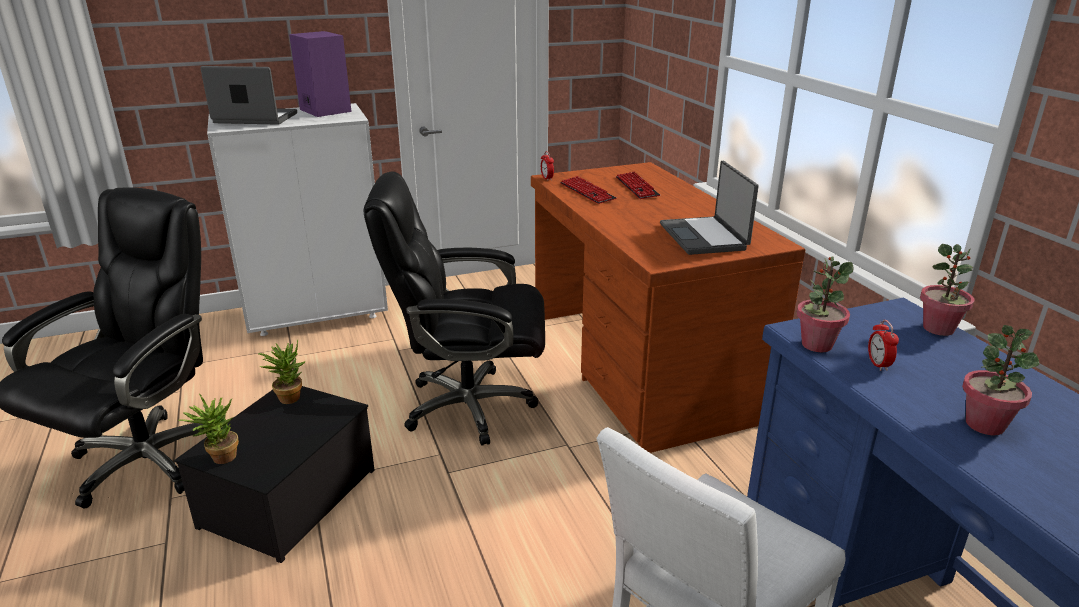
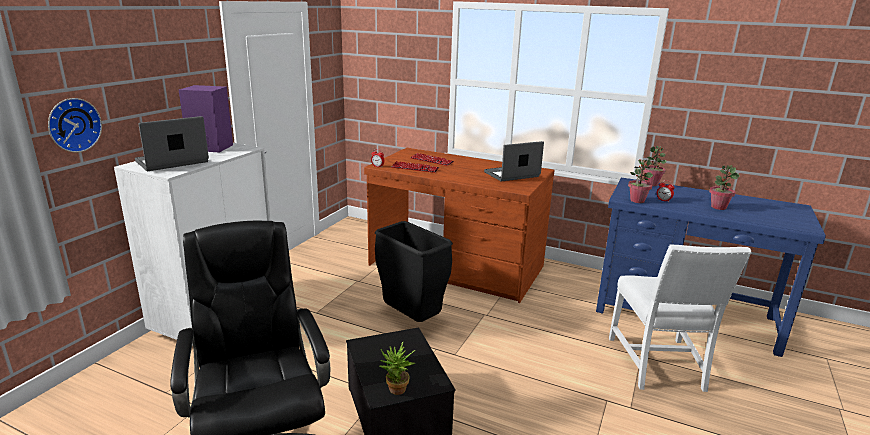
camera: 45 degrees left, 5 degrees down
(165, 61) = (73, 124): none -> wall clock
(288, 396) = (366, 345): potted plant -> none
(472, 406) = (411, 320): black office chair -> black trash can
(704, 237) = (512, 175): laptop -> laptop turned 120 degrees clockwise

